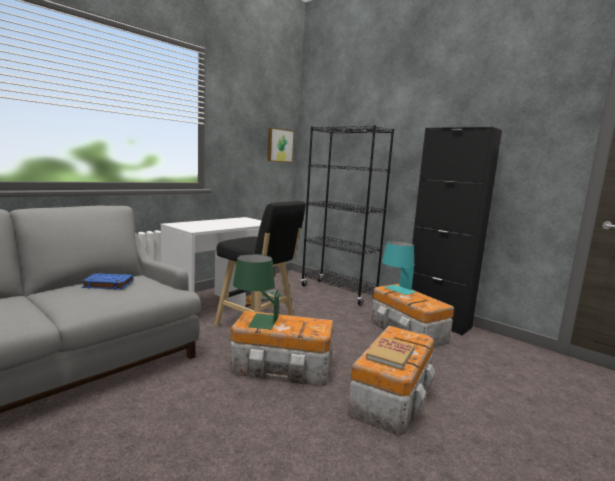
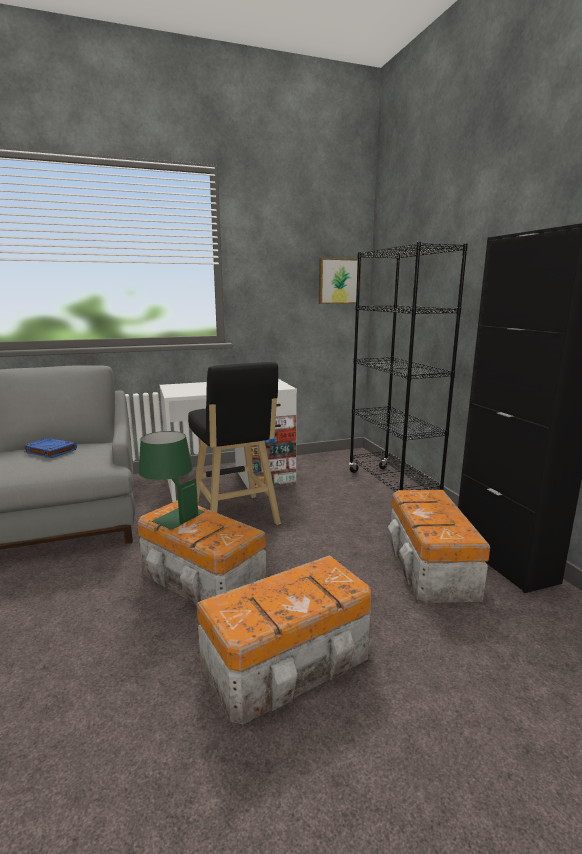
camera: 30 degrees right, 5 degrees up
(390, 354) = (263, 601): book -> none
(396, 290) = (422, 501): turquoise table lamp -> none

